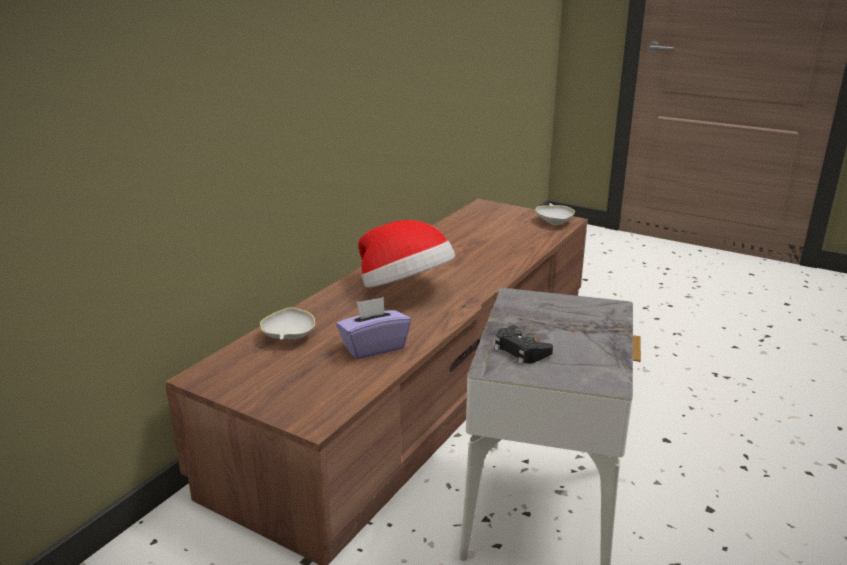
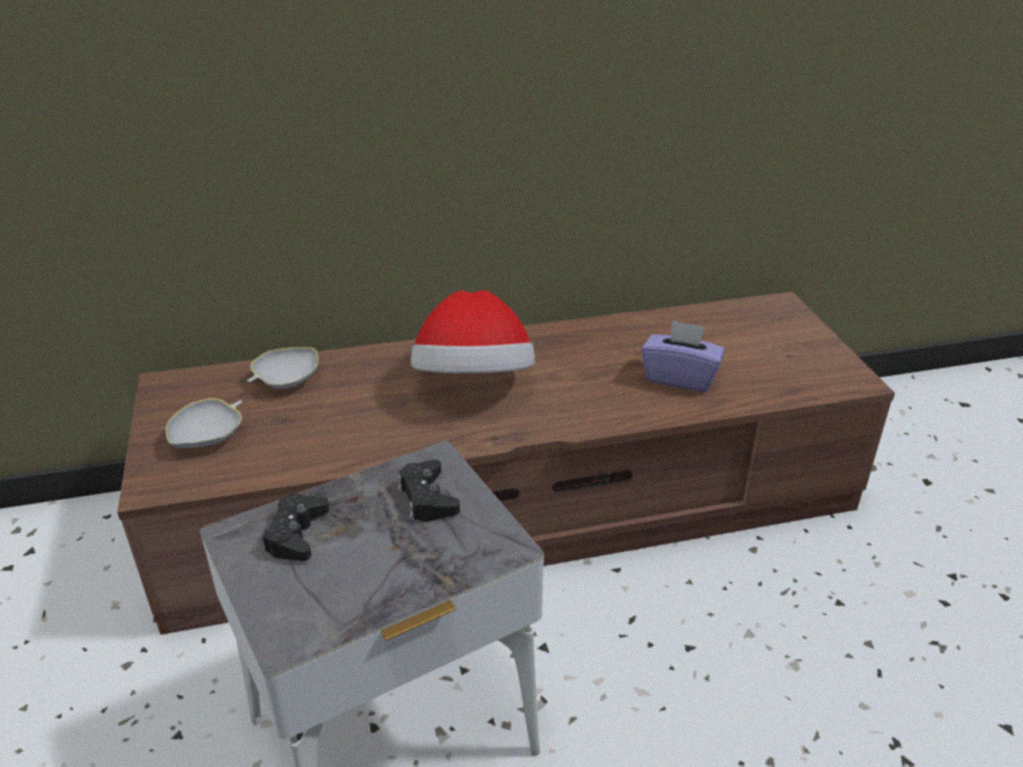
camera: 45 degrees right, 10 degrees up
(373, 347) = (325, 437): purple tissue box -> purple tissue box (680, 377)
(544, 309) = (427, 498): none -> black game controller
(554, 222) = (830, 375): white bowl -> white bowl (208, 437)

